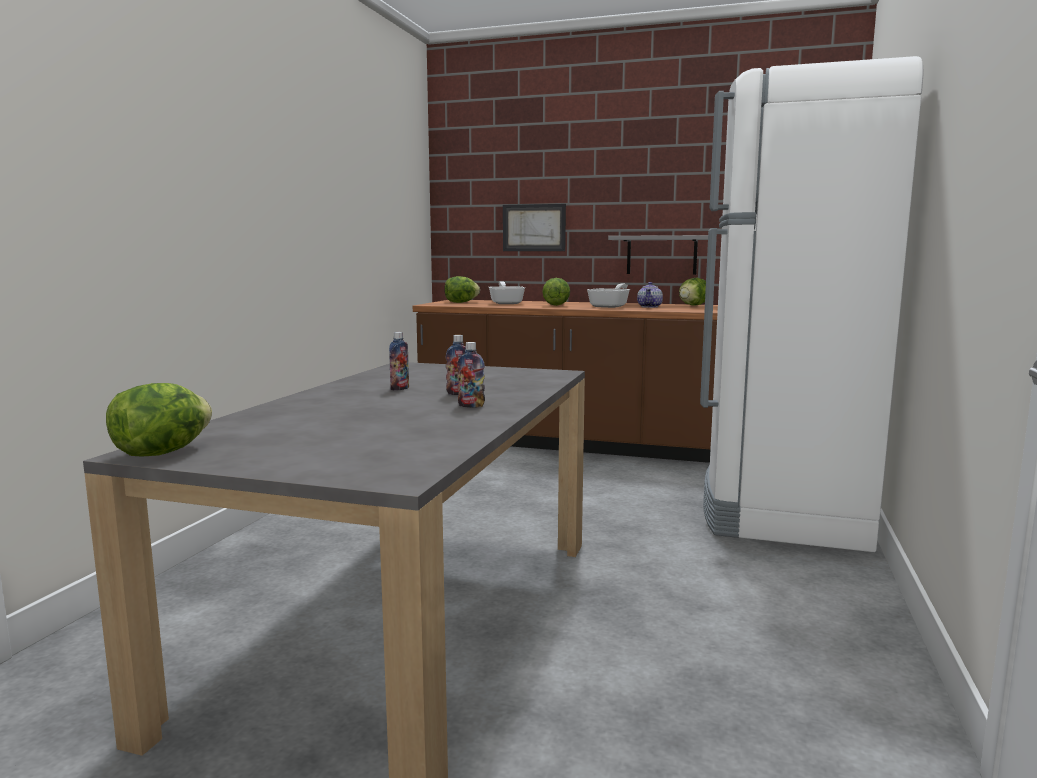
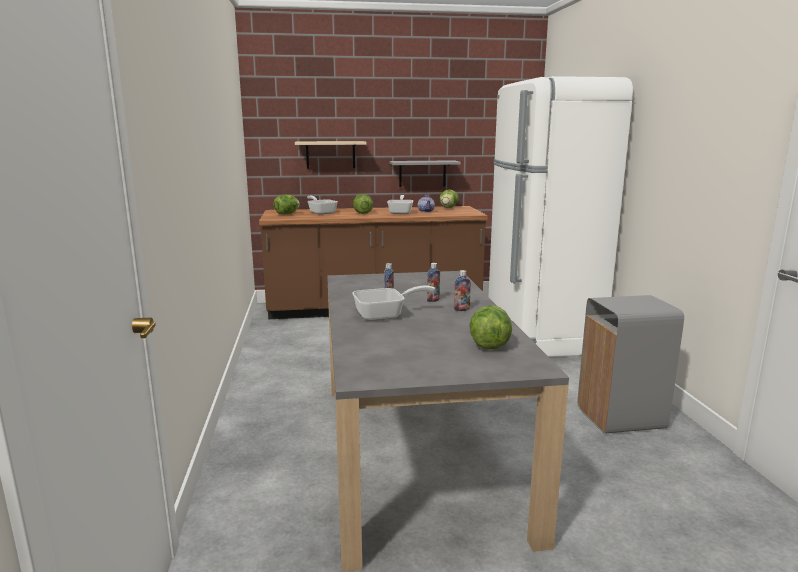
camera: 25 degrees left, 5 degrees up
(162, 453) = (371, 376): lettuce -> lettuce (489, 345)
(355, 401) = (385, 315): none -> frying pan
(534, 227) = (330, 154): picture -> beige shelf
(795, 656) = (621, 418): none -> grey trash can

